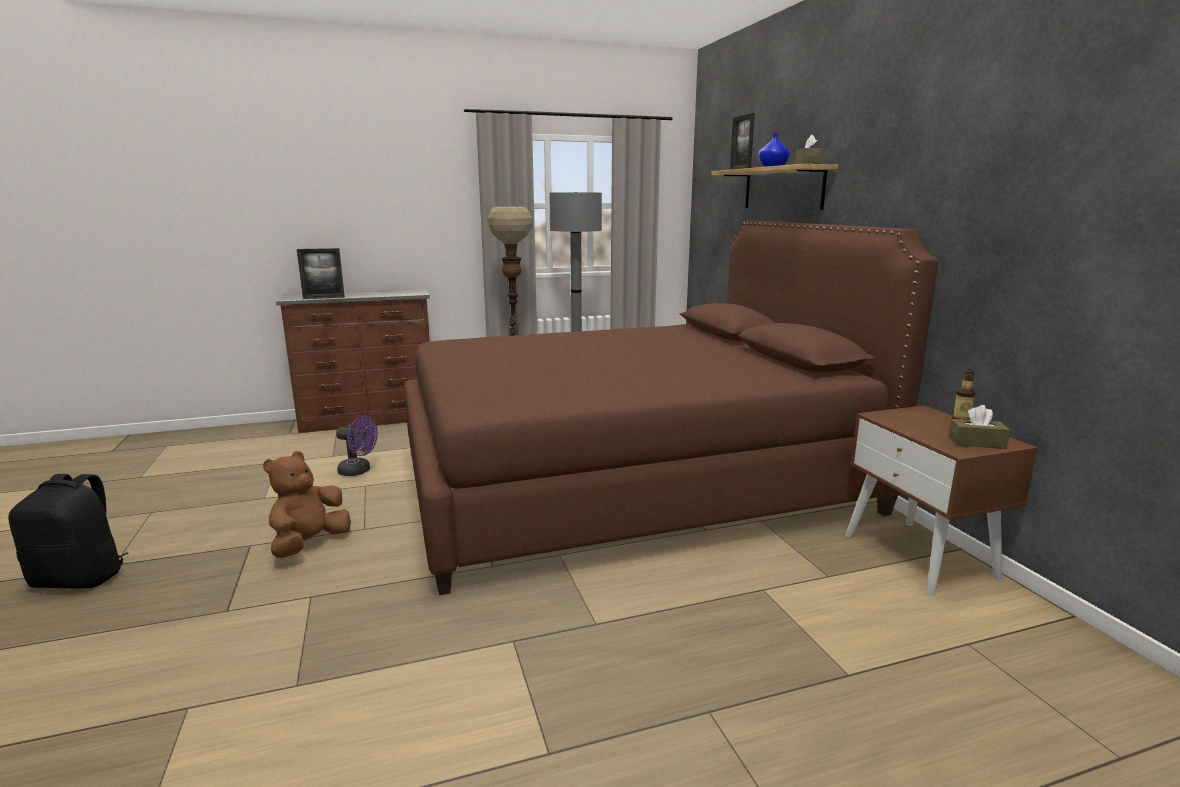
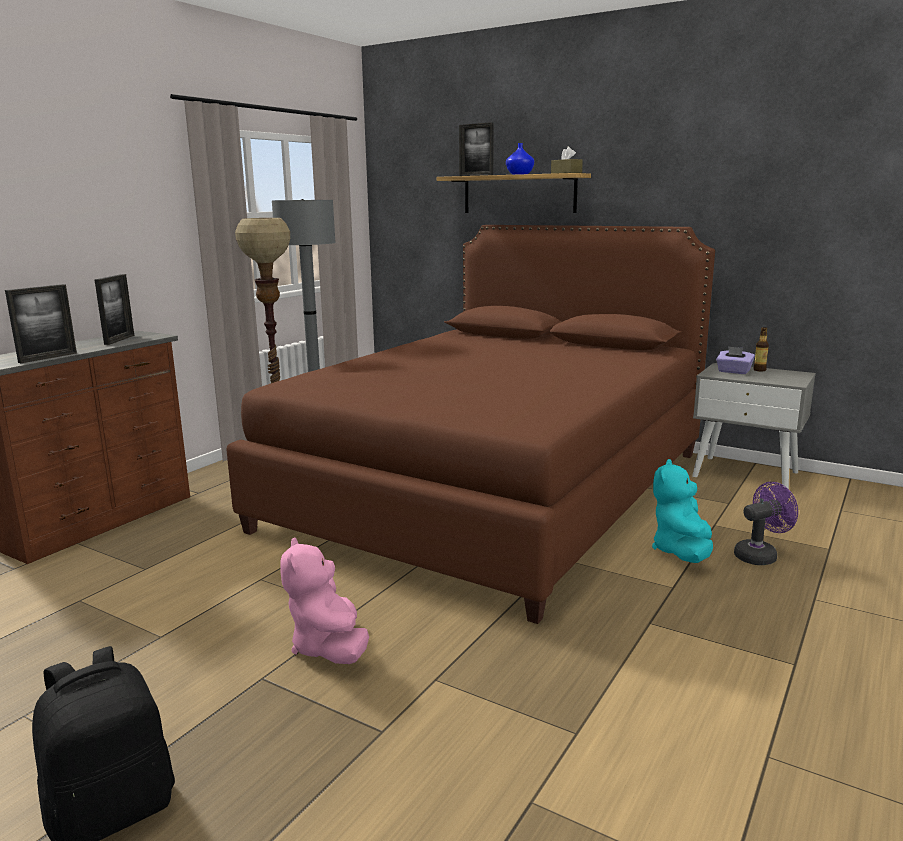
camera: 40 degrees left, 0 degrees up
(309, 544) = (328, 647): brown plush toy -> pink plush toy
(359, 471) = (219, 570): purple fan -> purple fan (760, 555)
(392, 293) = (119, 340): none -> picture frame
(672, 598) = (682, 552): none -> turquoise plush toy
(917, 419) = (733, 371): none -> purple tissue box
(920, 556) = (746, 474): brown nightstand -> grey nightstand
(976, 442) = (789, 377): brown tissue box -> none

